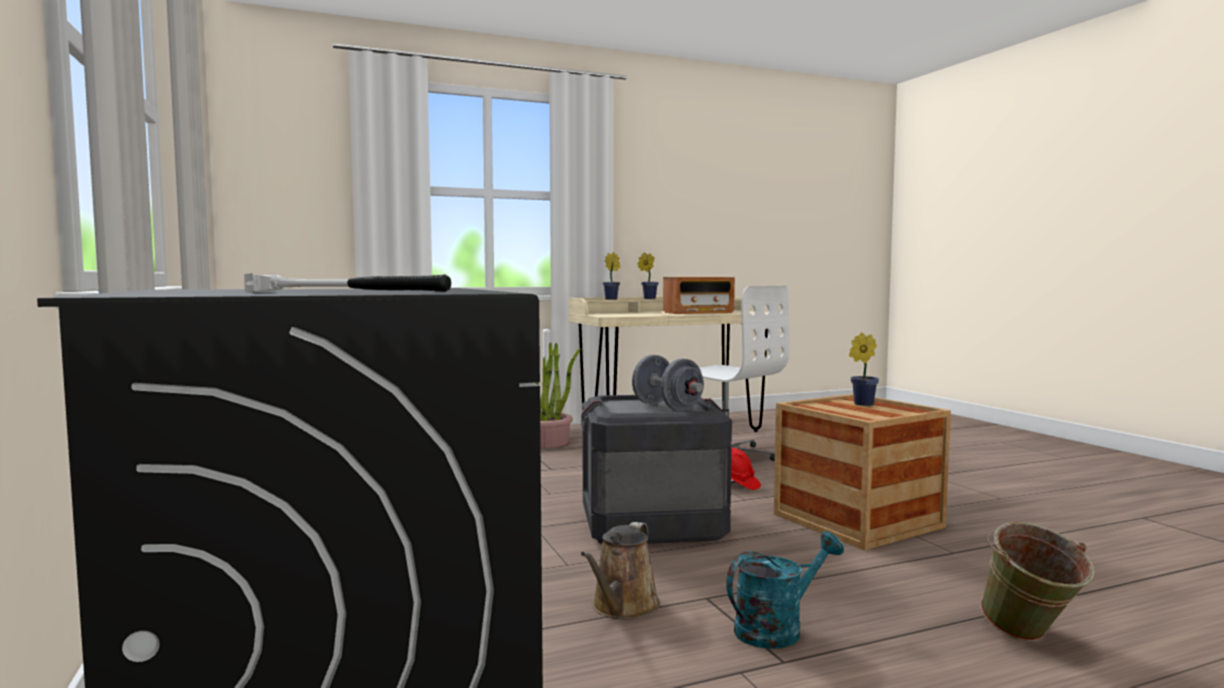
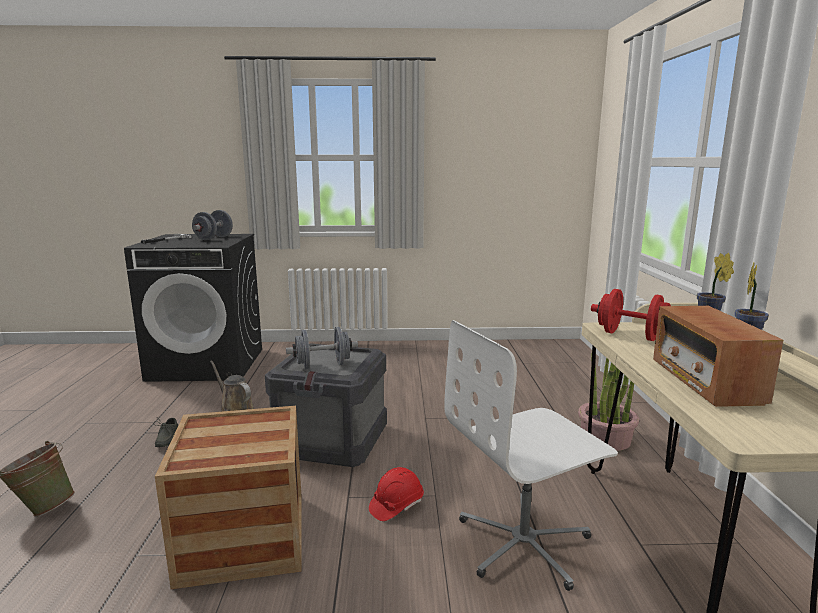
camera: 110 degrees right, 10 degrees up
(282, 289) = (214, 238): none -> grey dumbbell
(625, 314) = (631, 336): none -> red dumbbell
(777, 629) = (166, 439): turquoise watering can -> grey shoe
(861, 404) = (251, 448): potted plant -> none

